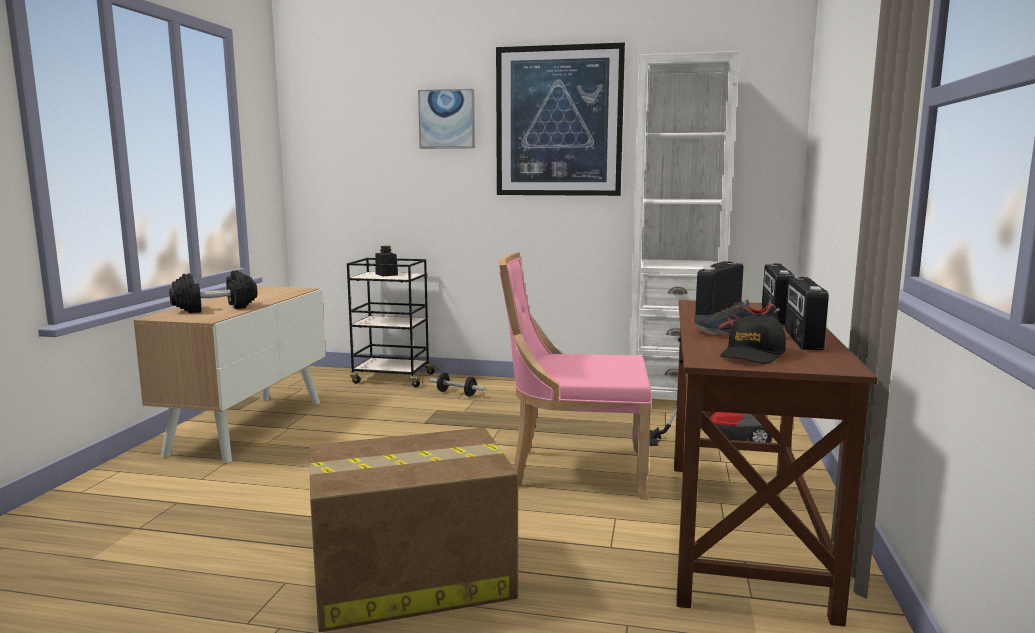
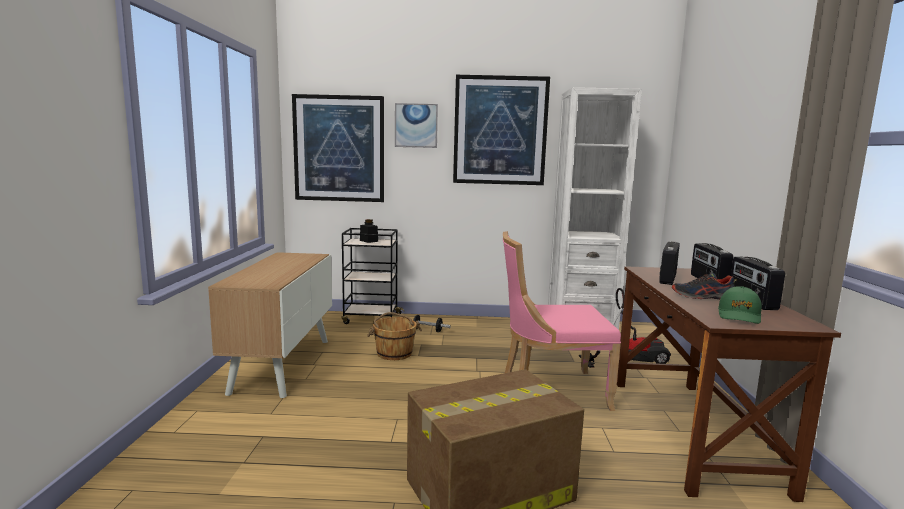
camera: 10 degrees left, 0 degrees up
(215, 308) = (266, 274): black dumbbell -> none
(350, 154) = (339, 149): none -> picture
(395, 418) = (394, 353): none -> brown bucket
(753, 354) = (739, 315): black cap -> green cap

